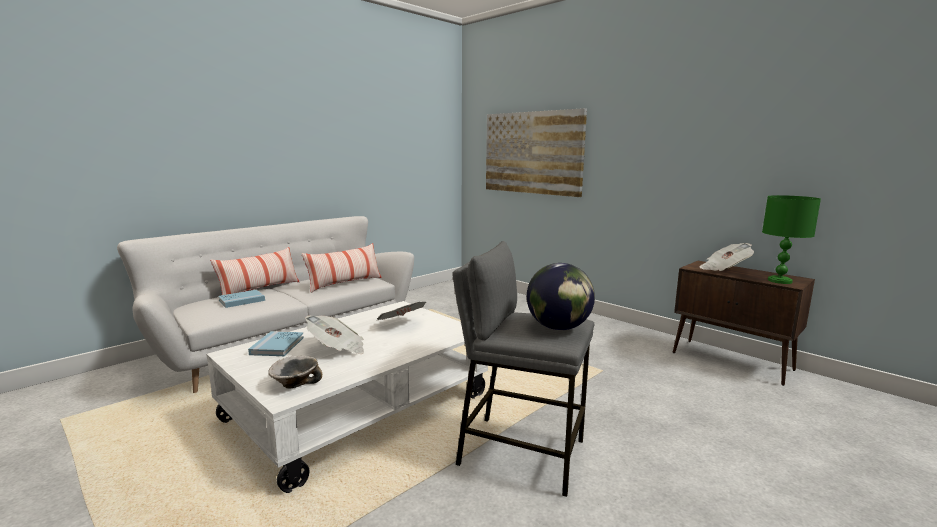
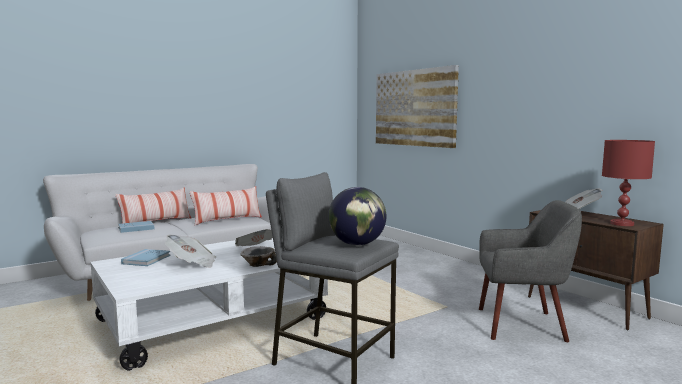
camera: 10 degrees right, 5 degrees down
(294, 384) = (143, 283): bowl -> bowl (257, 265)
(685, 387) = (522, 325): none -> grey armchair
(780, 281) = (622, 224): green table lamp -> red table lamp

